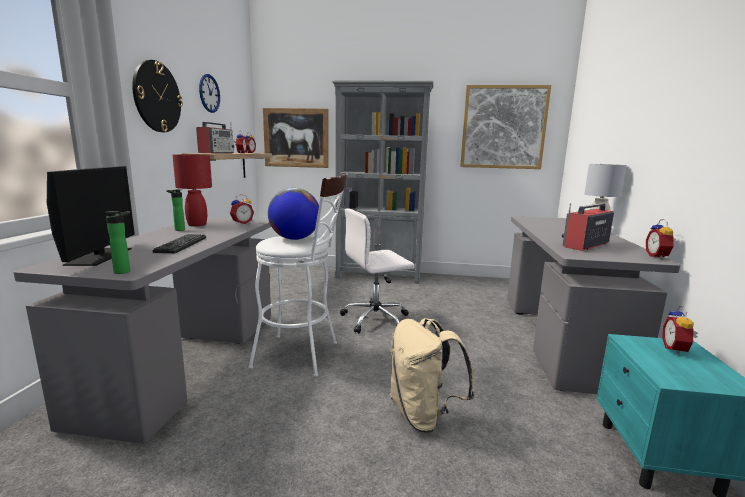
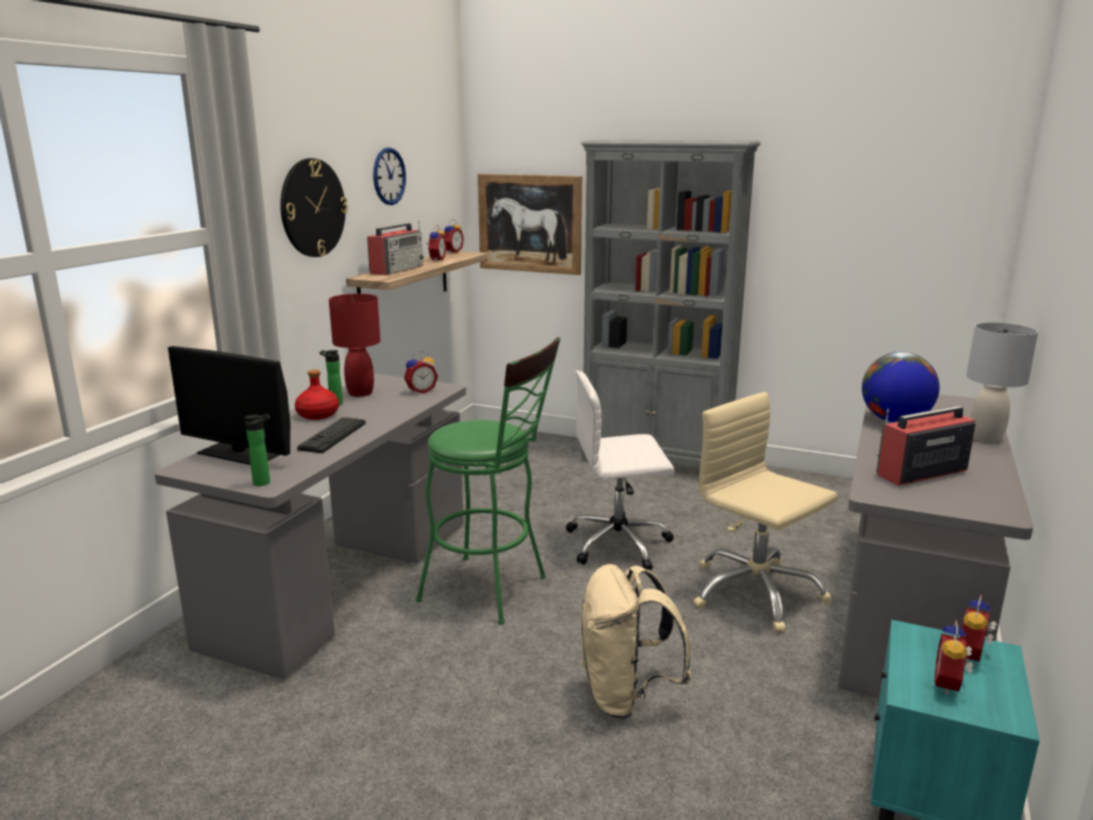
camera: 15 degrees right, 5 degrees up
(100, 256) = (239, 453): monitor -> monitor turned 105 degrees clockwise
(167, 235) = (318, 415): none -> red bottle
(295, 239) = (481, 430): globe -> globe (895, 421)
(303, 355) = (492, 591): white stool -> green stool
(470, 339) = (755, 593): none -> beige office chair
(503, 127) = (890, 214): picture -> none
(658, 256) = (1017, 508): alarm clock -> alarm clock (950, 685)

